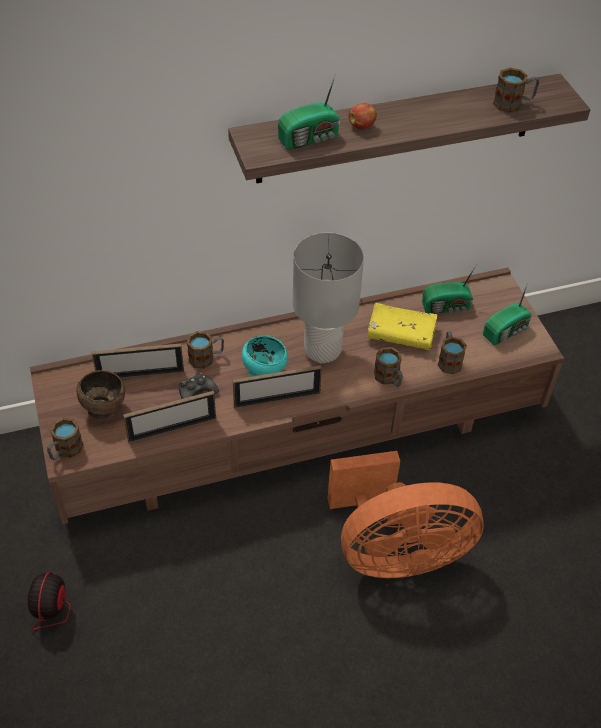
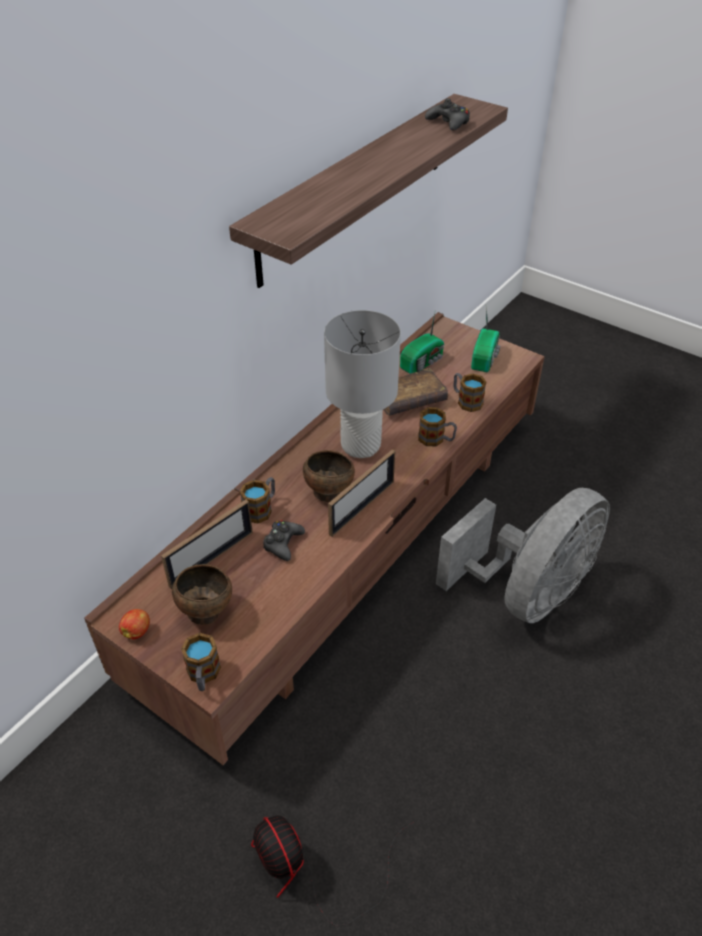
camera: 35 degrees left, 5 degrees down
(172, 429) = (293, 589): picture frame -> none
(264, 373) = (328, 493): turquoise bowl -> brown bowl
(310, 138) = (318, 204): radio -> none
(362, 126) = (350, 179): apple -> apple (137, 631)
(395, 552) = (527, 593): orange fan -> grey fan
(401, 334) = (409, 400): yellow book -> brown book
(513, 103) = (448, 123): mug -> black game controller

